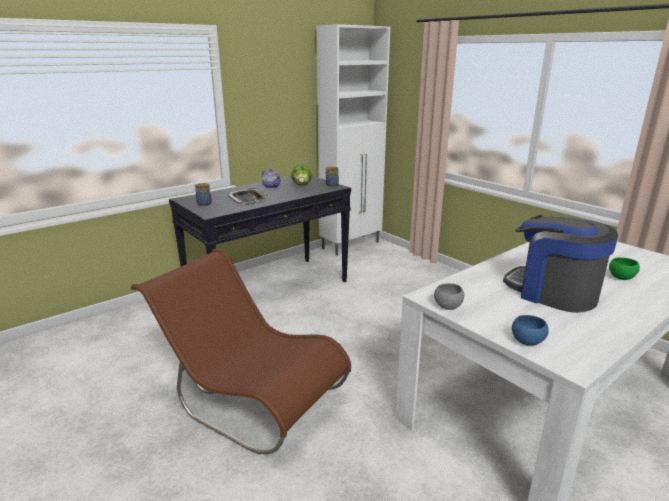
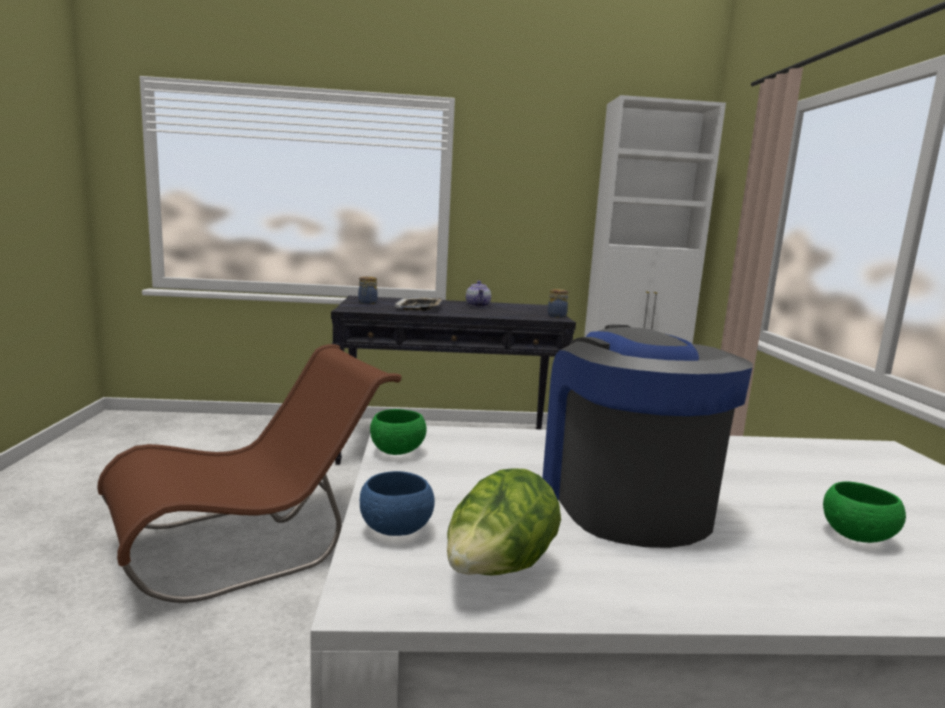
camera: 35 degrees right, 10 degrees down
(250, 399) = (253, 542): brown chair -> brown chair turned 75 degrees clockwise
(302, 186) = (515, 311): lettuce -> lettuce (498, 571)
(447, 306) = (397, 451): grey bowl -> green bowl

